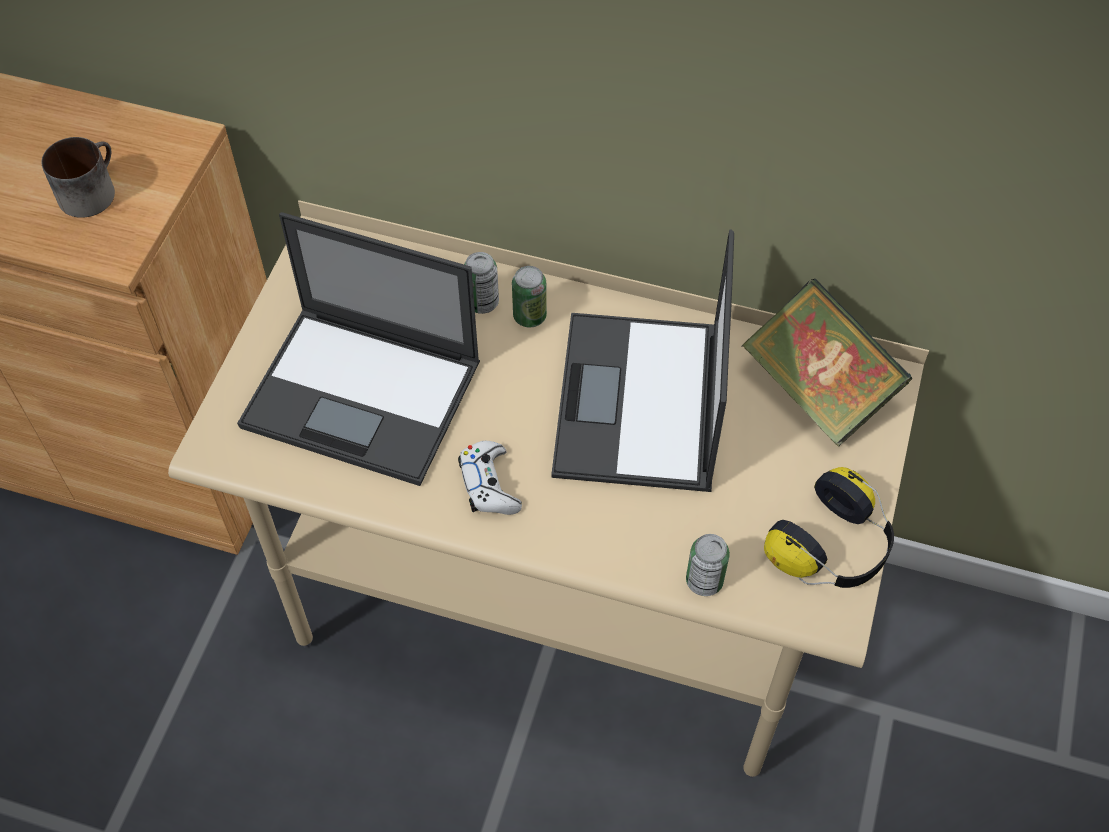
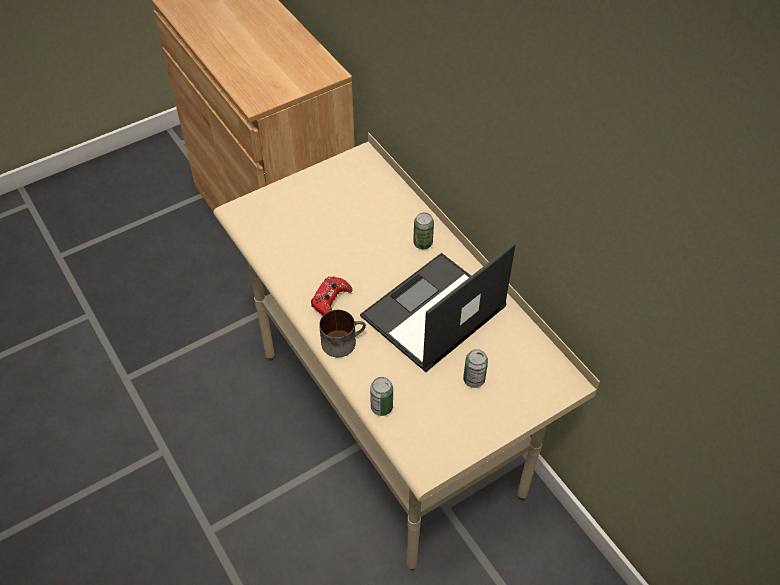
camera: 40 degrees right, 5 degrees down
(90, 190) = (272, 72): mug -> mug (342, 340)
(365, 395) = (318, 230): laptop -> none
(482, 302) = (407, 224): can -> can (474, 379)
(489, 485) = (331, 301): white game controller -> red game controller
(818, 389) = (527, 364): book -> none
(833, 548) = (457, 437): headphones -> none

